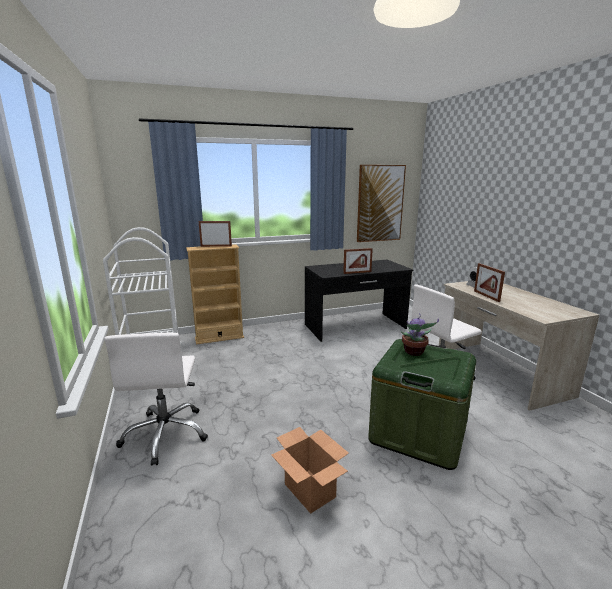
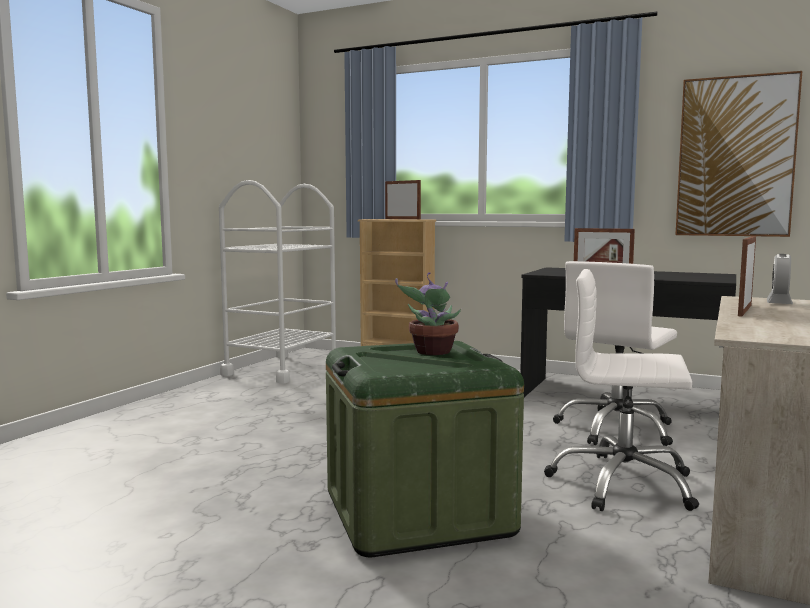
camera: 45 degrees right, 10 degrees down
(166, 434) = (179, 412): white office chair -> white office chair (616, 429)
(310, 491) = (182, 492): cardboard box -> none

